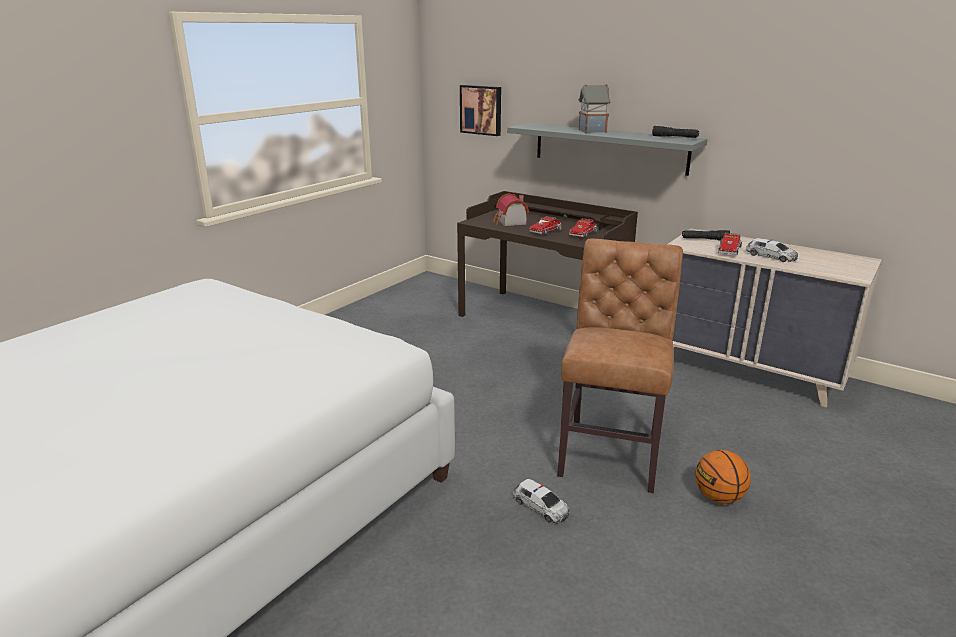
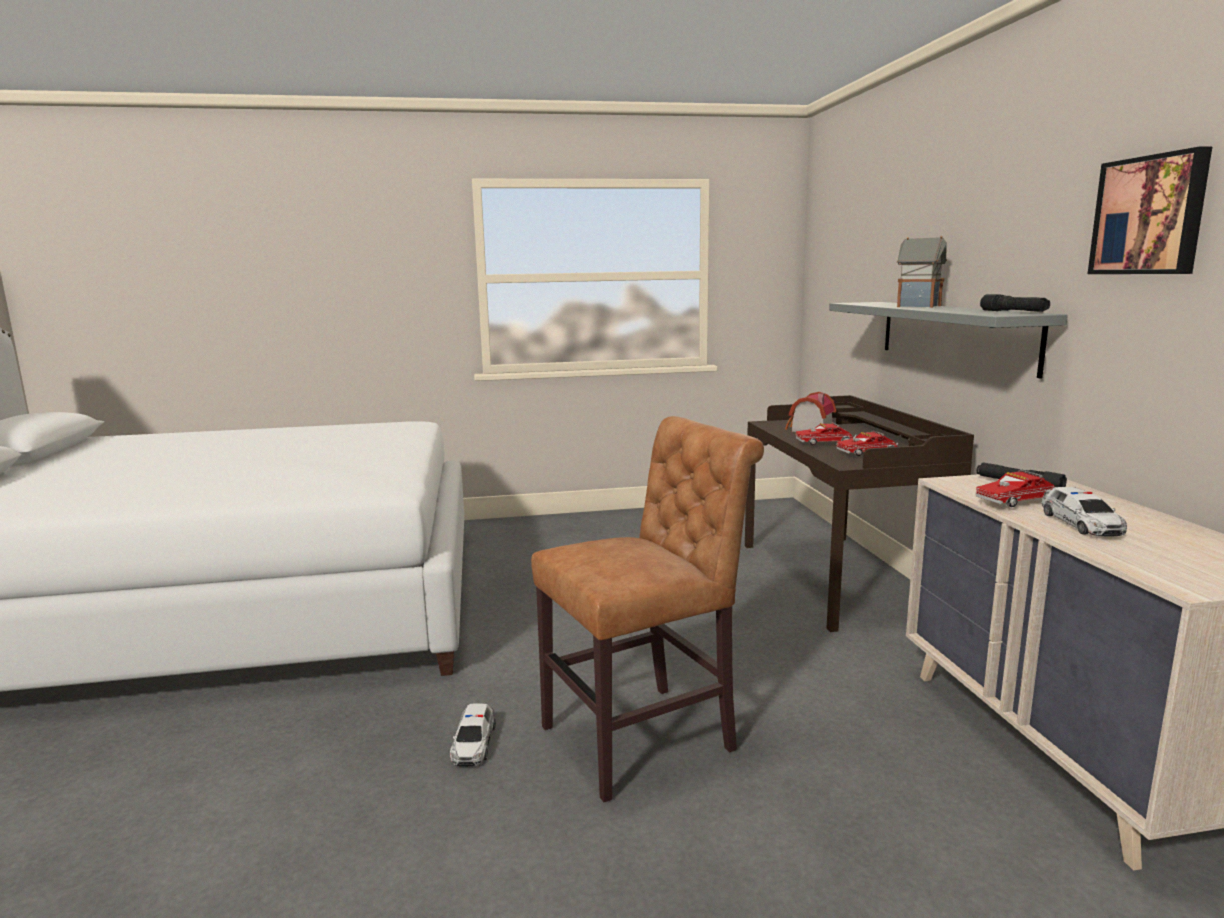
camera: 45 degrees right, 10 degrees down
(481, 110) = (844, 287): picture -> picture (1150, 215)
(718, 497) = (674, 860): basketball -> none

